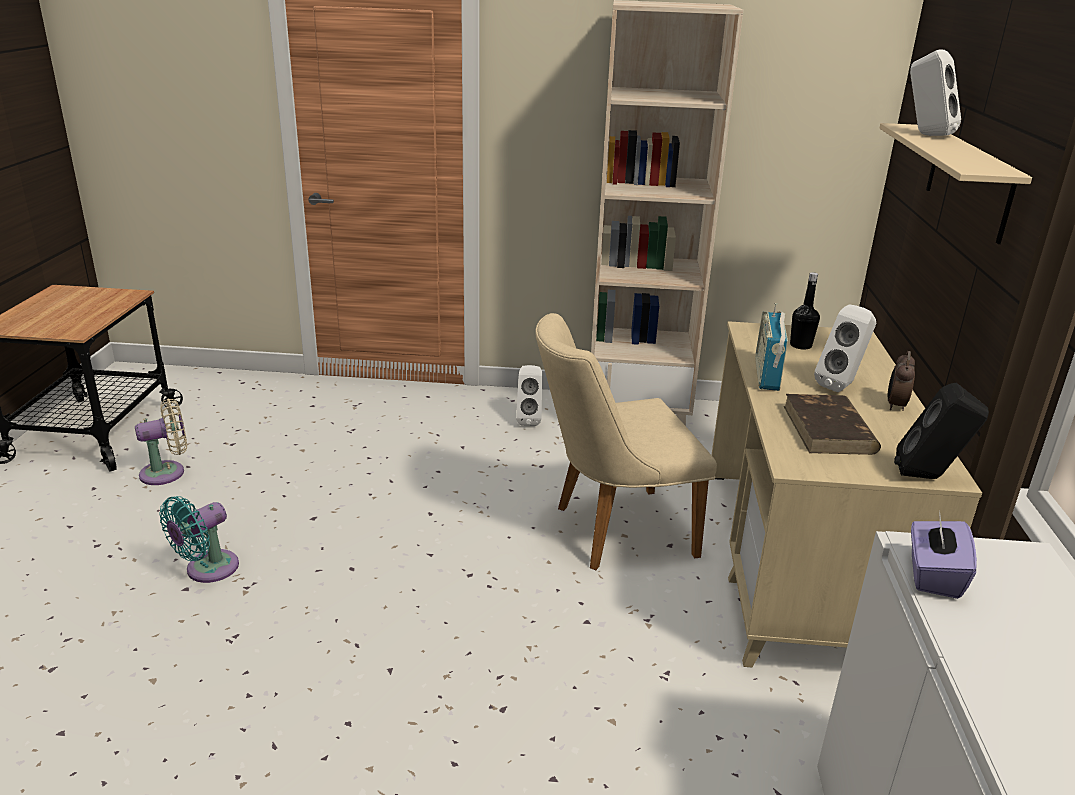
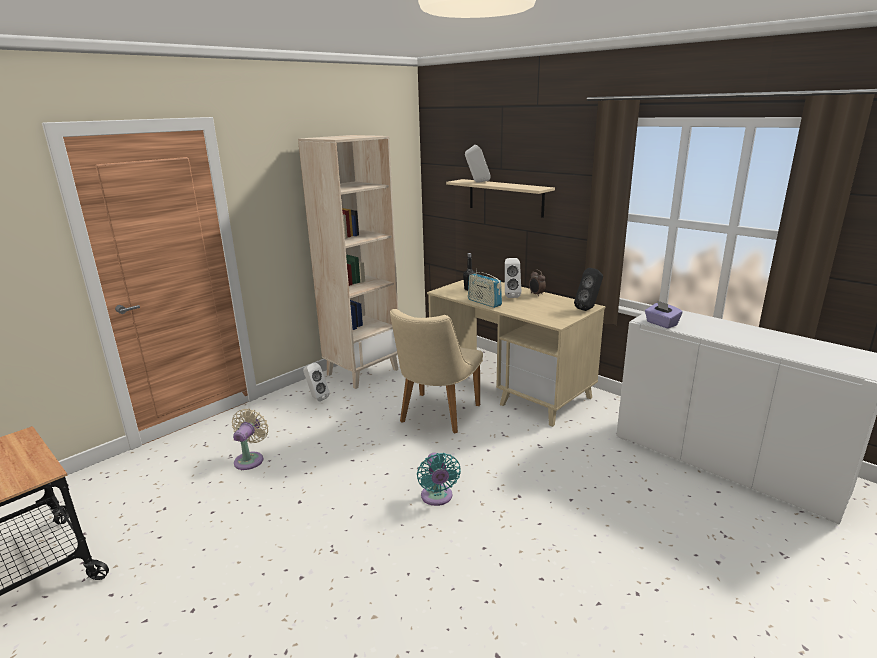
camera: 50 degrees left, 5 degrees down
(167, 472) = (151, 549): beige fan -> beige fan (250, 459)
(207, 569) = (293, 562): turquoise fan -> turquoise fan (437, 497)
(829, 430) = (540, 309): brown book -> none

